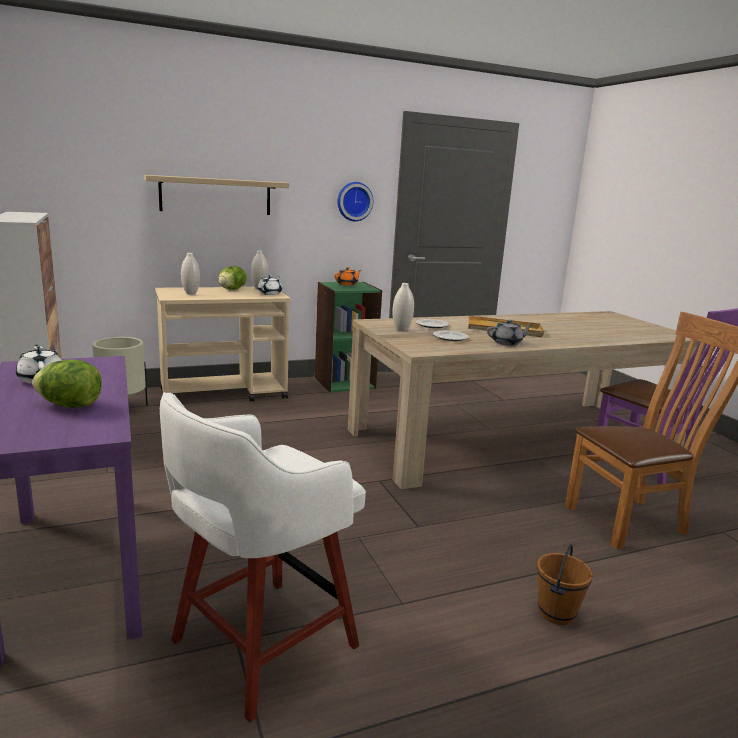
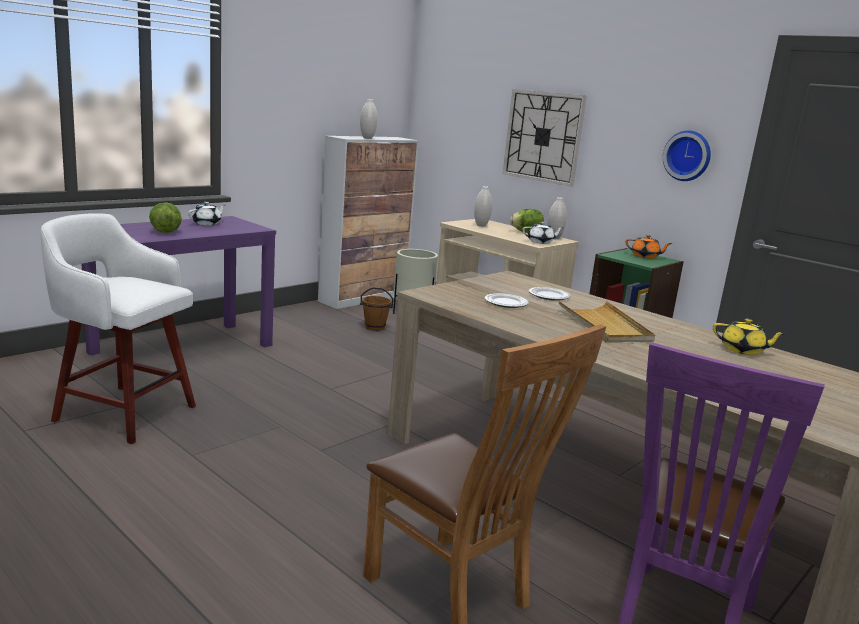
camera: 65 degrees right, 0 degrees up
(216, 196) = (543, 137): shelf -> wall clock
(401, 330) = (500, 286): white vase -> white vase (367, 138)
(507, 343) = (533, 326): grey teapot -> none
(548, 318) = (743, 350): none -> yellow teapot
(556, 613) = (209, 532): brown bucket -> brown bucket (375, 327)

